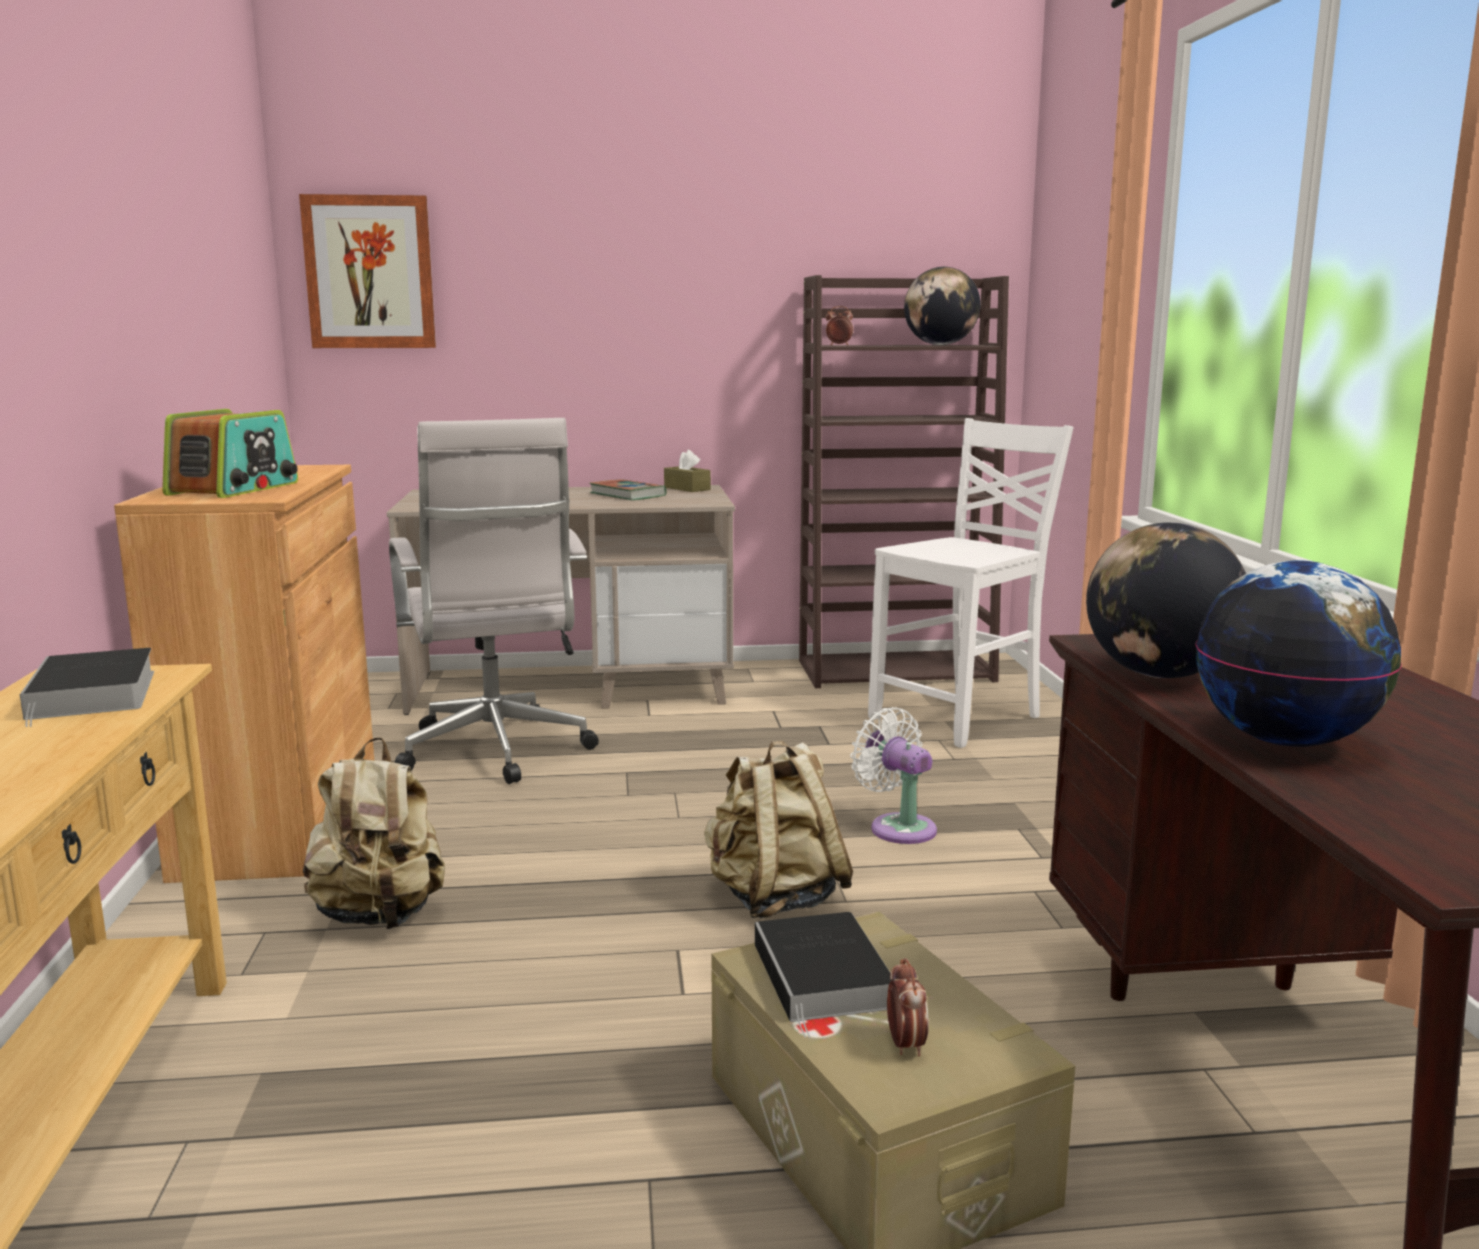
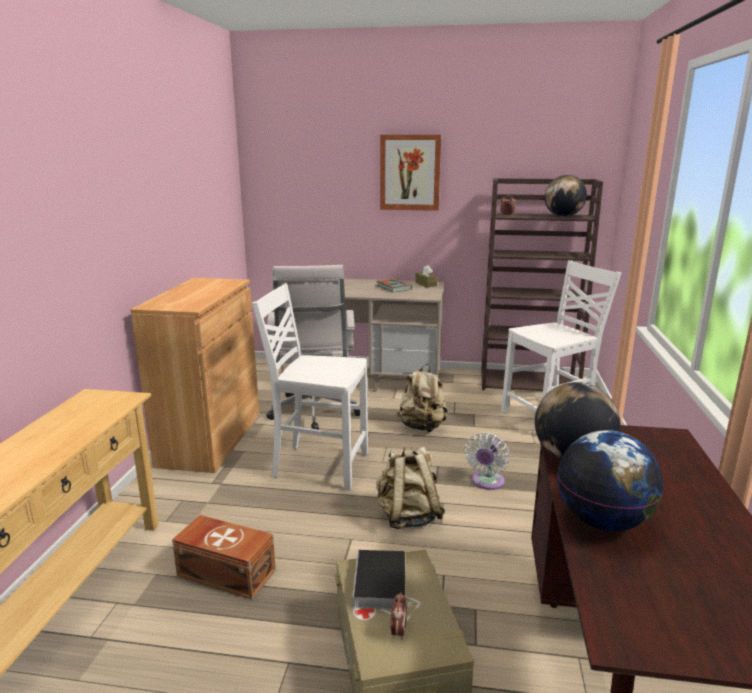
camera: 15 degrees right, 5 degrees up
(93, 695) = (95, 409): book -> none
(235, 489) = (186, 299): radio -> none
(369, 272) = (280, 174): picture -> picture (410, 172)
(380, 916) = (231, 499): beige backpack -> beige backpack (422, 427)
(429, 1044) = (226, 572): none -> brown storage box
(548, 837) = (319, 465): none -> white chair
(898, 827) = (487, 482): white fan -> white fan turned 135 degrees counterclockwise

